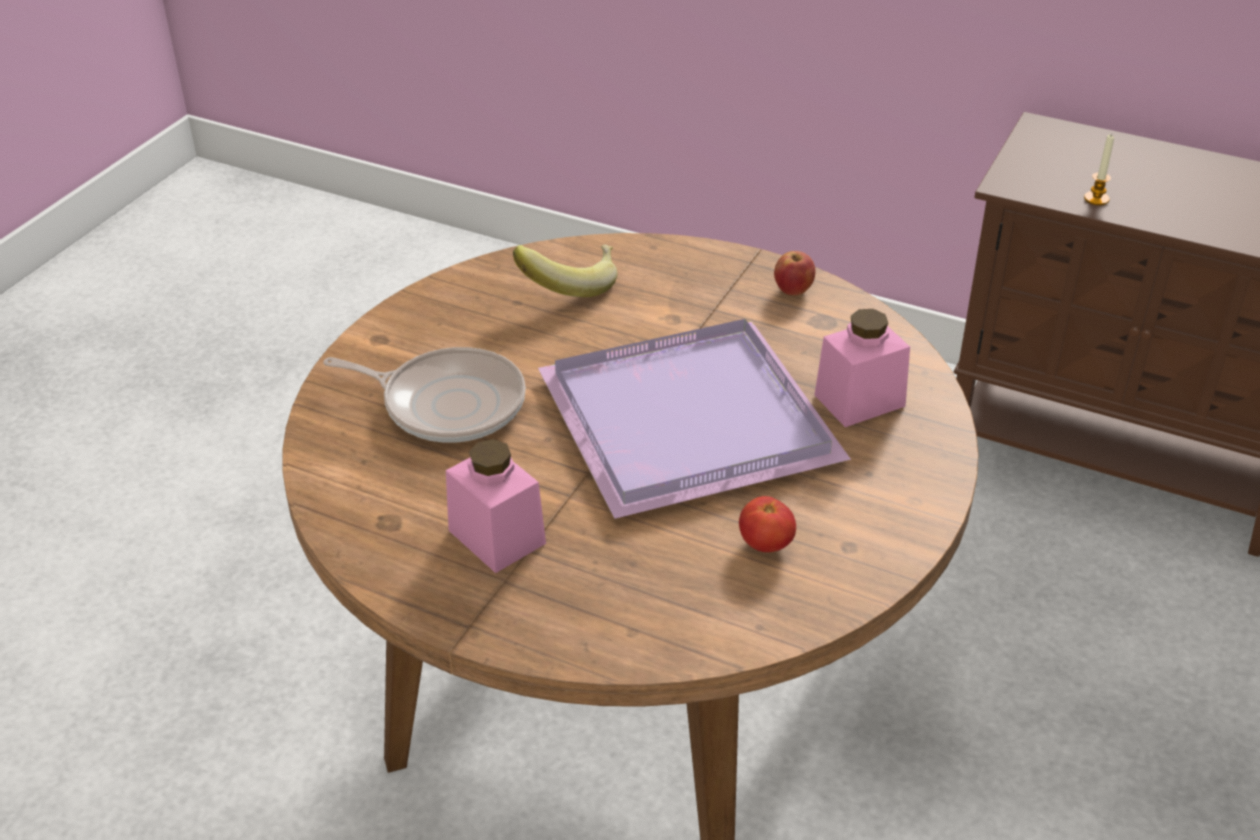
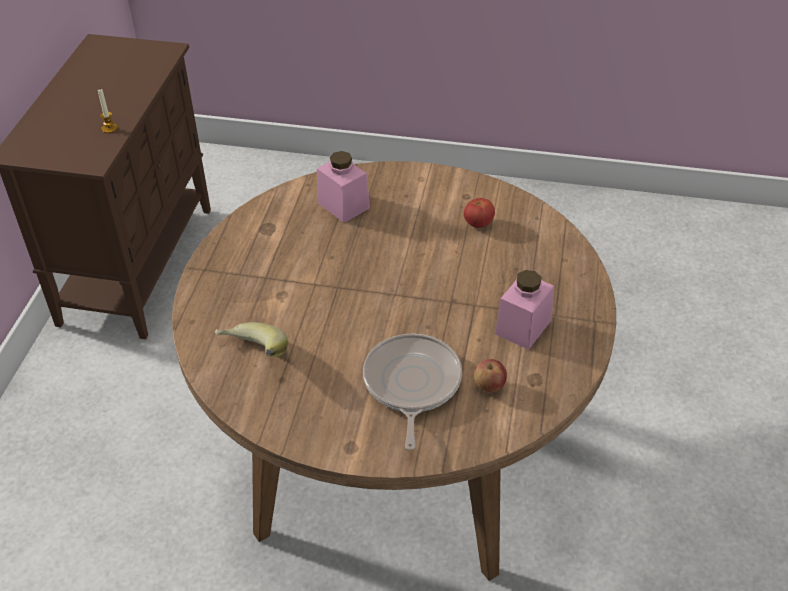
camera: 105 degrees left, 5 degrees up
(690, 417) = (383, 268): purple tray -> none
(793, 290) = (234, 245): apple -> apple (489, 386)

